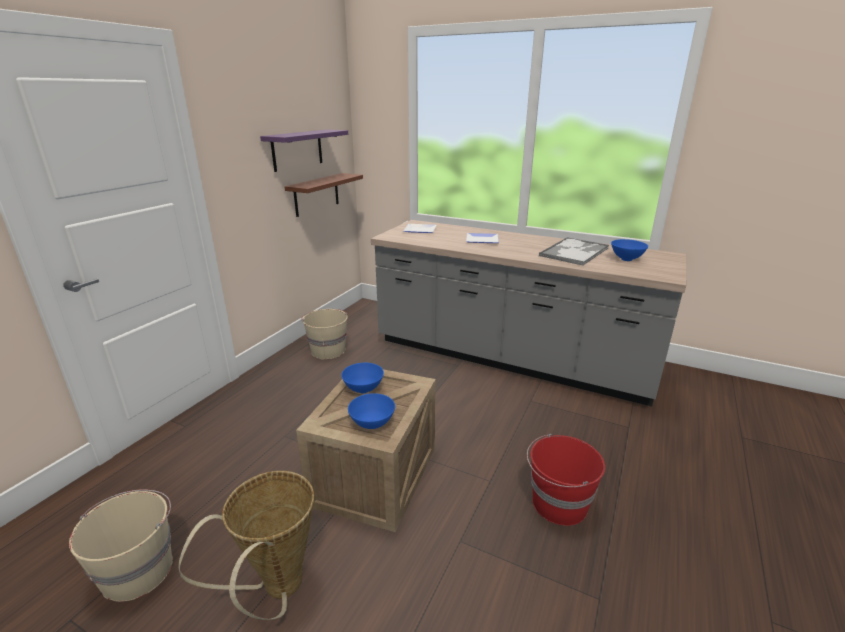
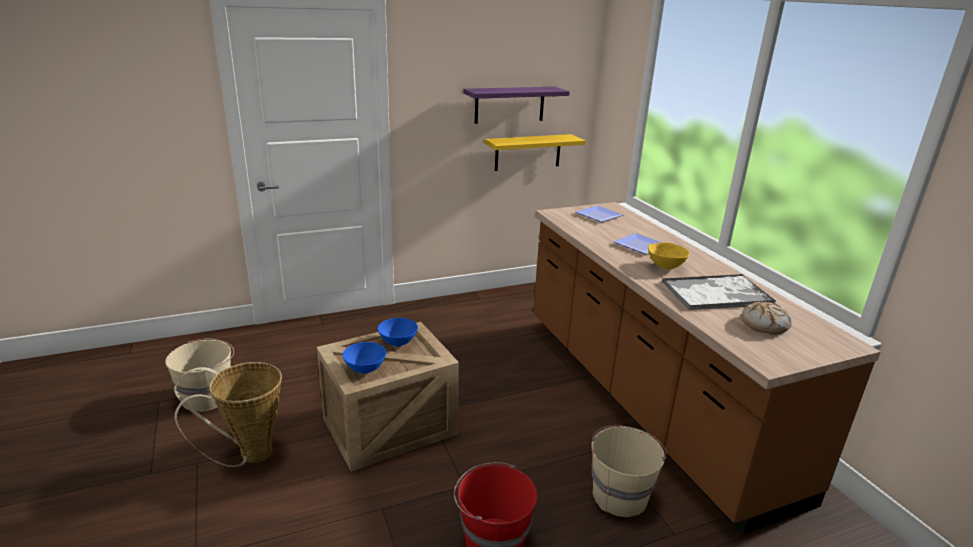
camera: 40 degrees right, 0 degrees up
(316, 194) = (528, 152): brown shelf -> yellow shelf
(328, 350) = (482, 312): beige bucket -> beige bucket (619, 495)
(510, 358) = (645, 399): grey counter -> brown counter
(521, 247) = (666, 266): none -> yellow bowl
(626, 259) = (765, 324): blue bowl -> bread

